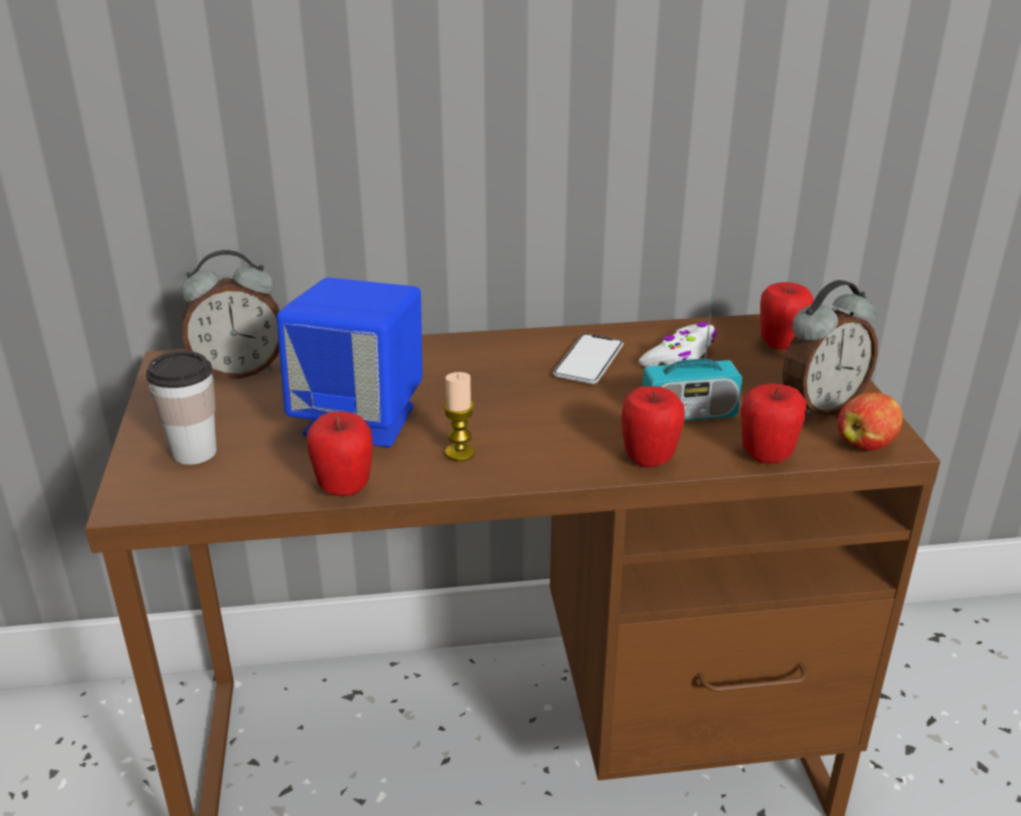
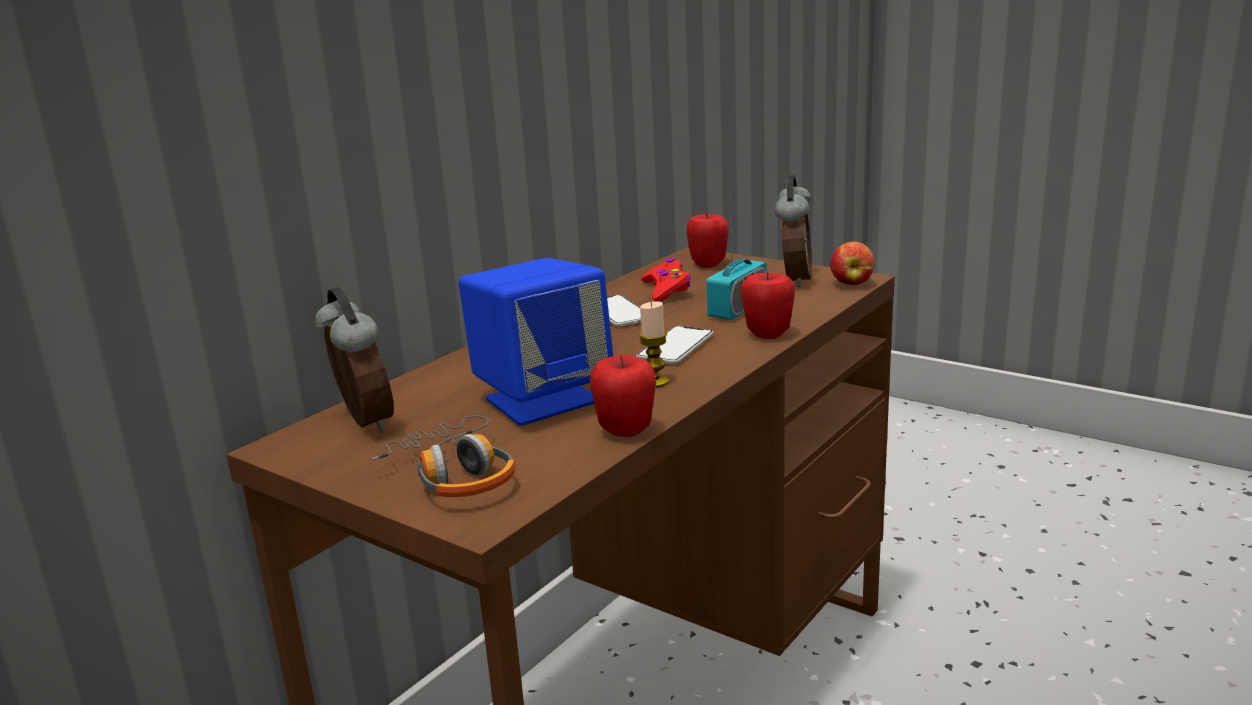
camera: 45 degrees left, 10 degrees down
(194, 452) = (456, 474): cup -> headphones
(239, 370) = (362, 422): alarm clock -> alarm clock turned 60 degrees counterclockwise
(550, 426) = (675, 347): none -> phone
(679, 356) = (666, 290): white game controller -> red game controller
(766, 455) = (819, 307): apple -> none

